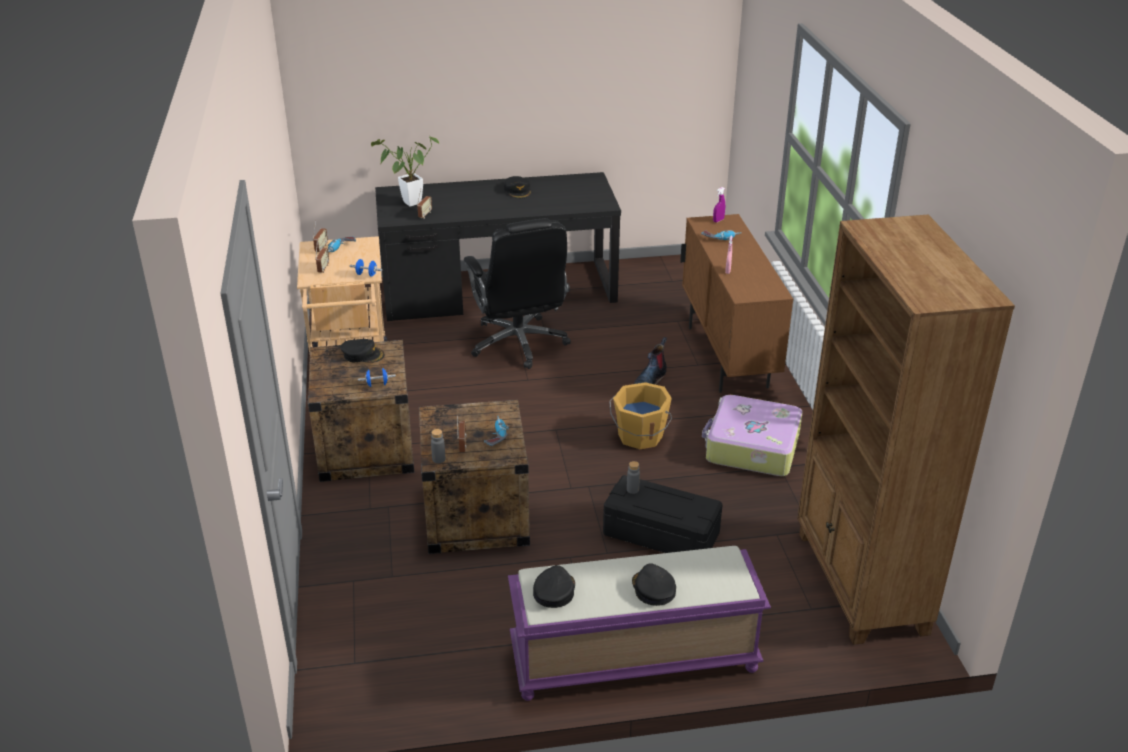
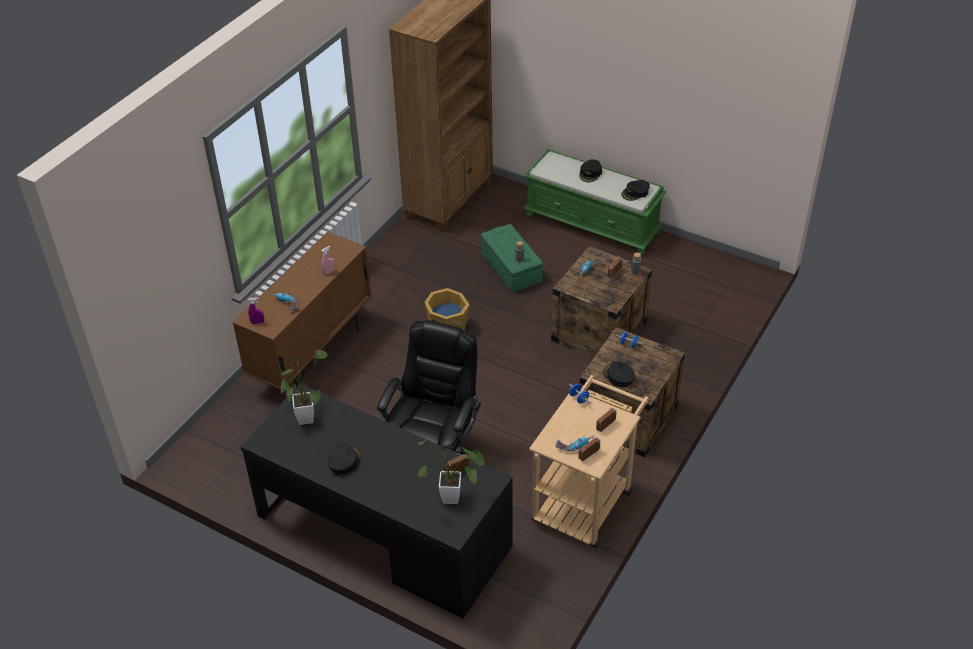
camera: 140 degrees left, 10 degrees up
(584, 198) = (306, 416): none -> potted plant
(632, 659) = (593, 223): purple bench -> green bench
(649, 381) = (388, 366): boot -> none
(662, 534) = (510, 267): black storage box -> green storage box
(751, 447) = (396, 287): suitcase -> none

